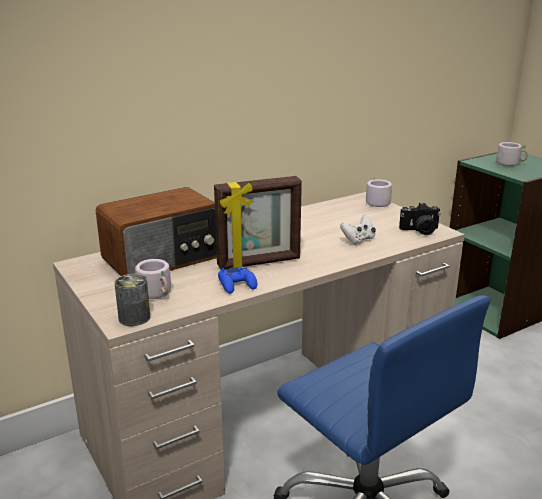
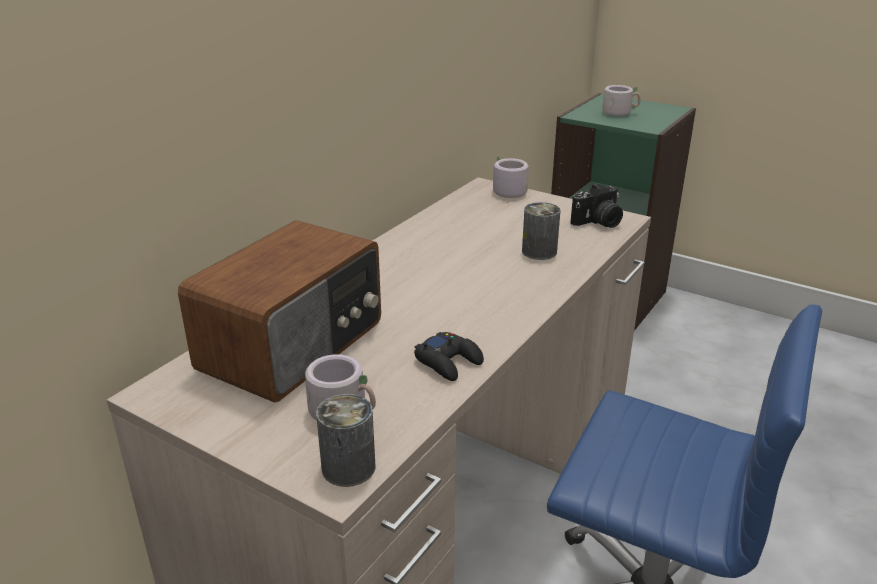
camera: 25 degrees left, 5 degrees up
(237, 284) = (449, 362): blue game controller -> black game controller
(259, 263) = (445, 318): picture frame -> none
(358, 240) = (539, 252): white game controller -> can

